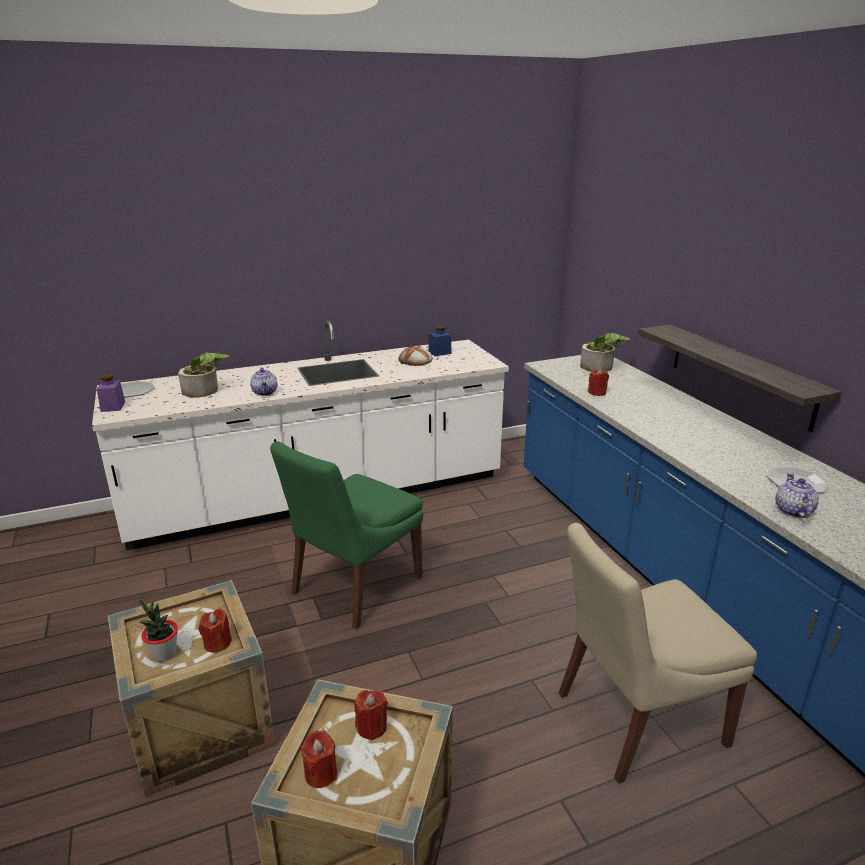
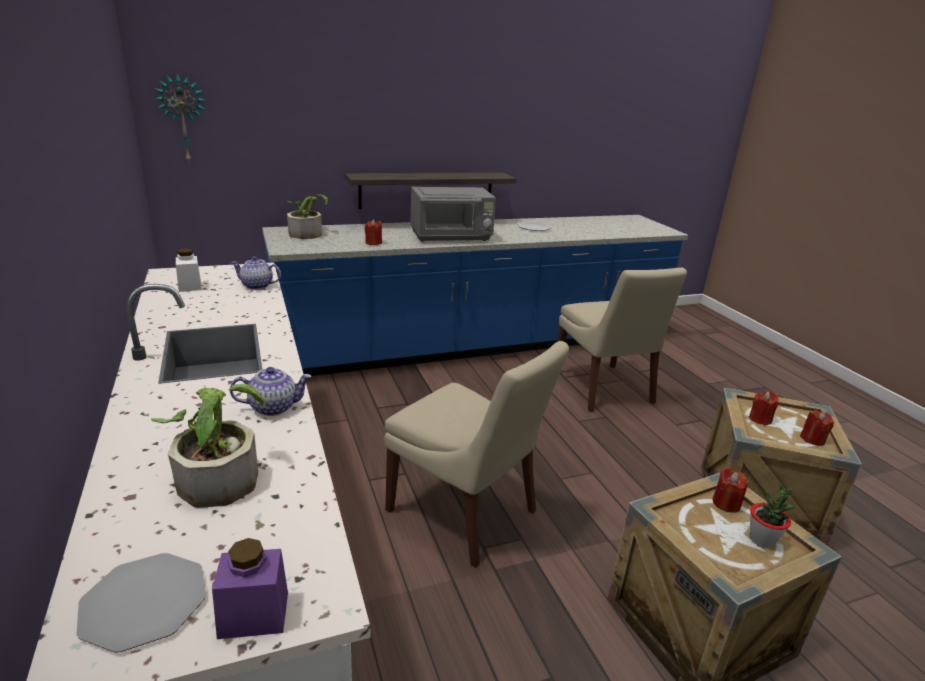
camera: 90 degrees left, 0 degrees up
(354, 587) = (465, 513): green chair -> beige chair
(415, 361) = (211, 300): bread -> none
(439, 352) = (190, 286): blue jar -> white jar
(586, 244) = (183, 119): none -> wall clock
(665, 427) = (451, 237): none -> grey microwave
(792, 510) = (569, 234): teapot -> teapot (256, 286)

